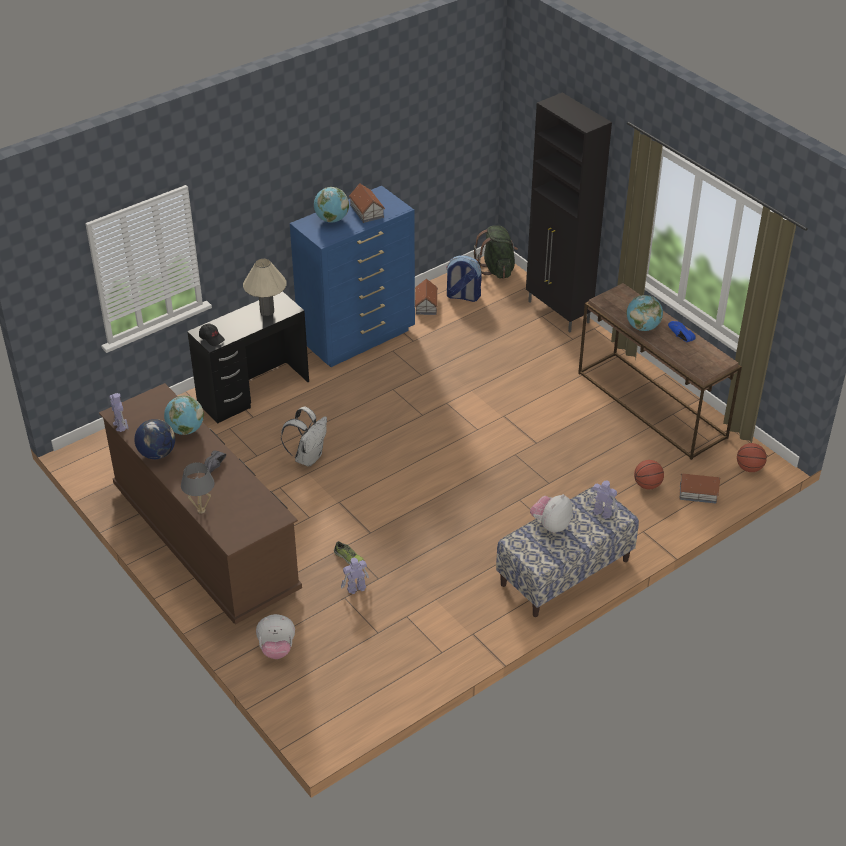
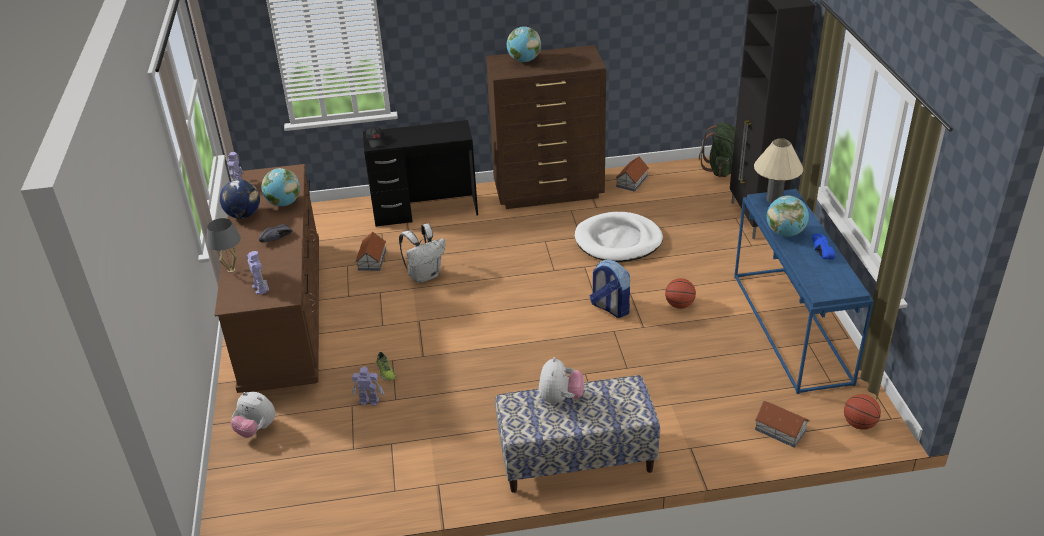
camera: 30 degrees right, 5 degrees down
(267, 311) = (440, 132): beige table lamp -> beige table lamp (774, 199)
(358, 338) = (549, 192): blue dresser -> brown dresser
(367, 211) = (561, 60): toy house -> toy house (372, 260)
(457, 369) = (618, 241): none -> white dog bed
(462, 296) = (671, 183): backpack -> backpack (610, 308)
(551, 525) = (560, 398): plush toy -> plush toy turned 120 degrees clockwise
(602, 512) = (624, 404): toy robot -> toy robot (260, 288)
(647, 485) = (729, 403): basketball -> basketball (679, 305)
(653, 405) = (792, 328): brown console table -> blue console table

